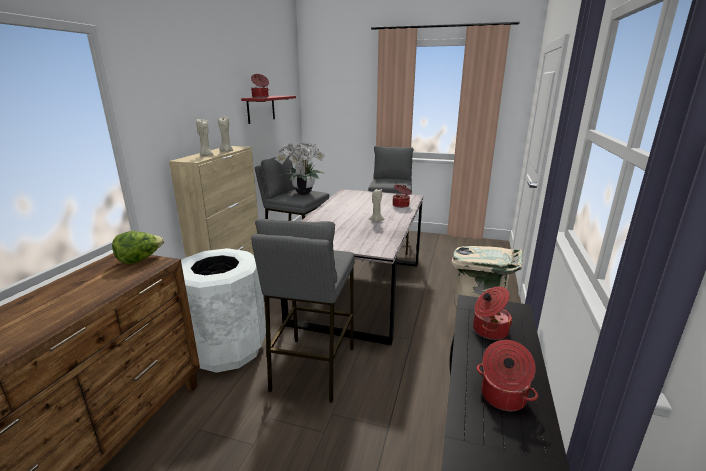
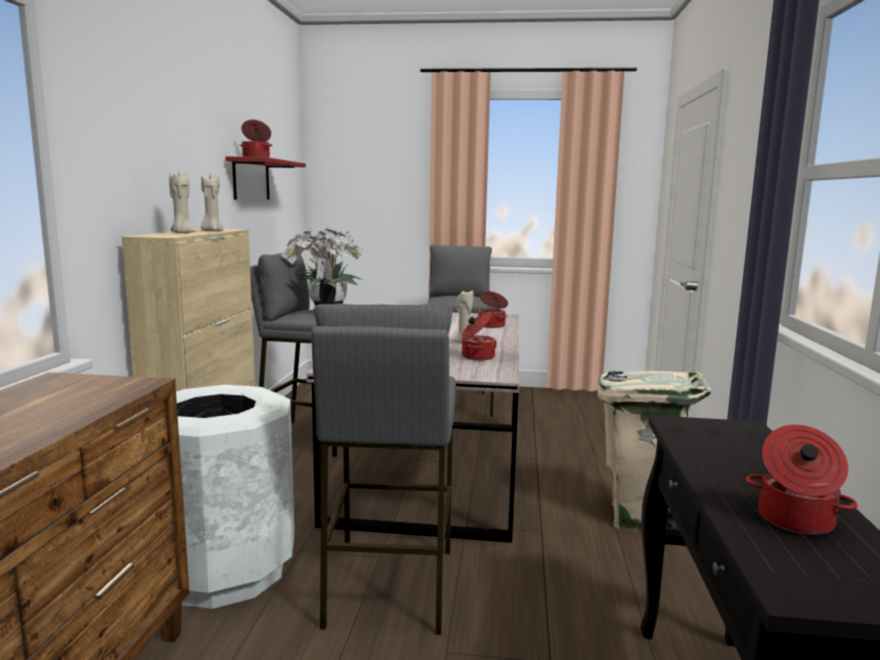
camera: 10 degrees left, 10 degrees down
(140, 260) = (99, 381): lettuce -> none
(489, 330) = (722, 451): cooking pot -> cooking pot (477, 357)

